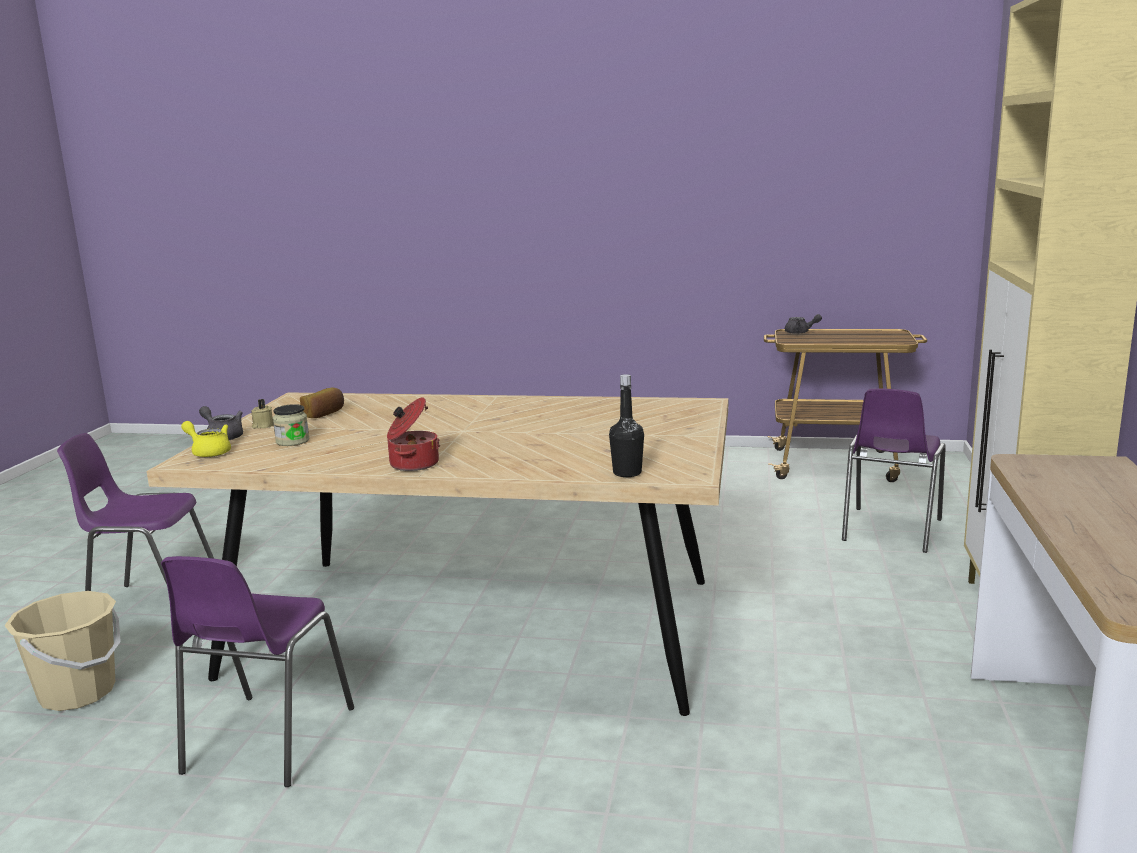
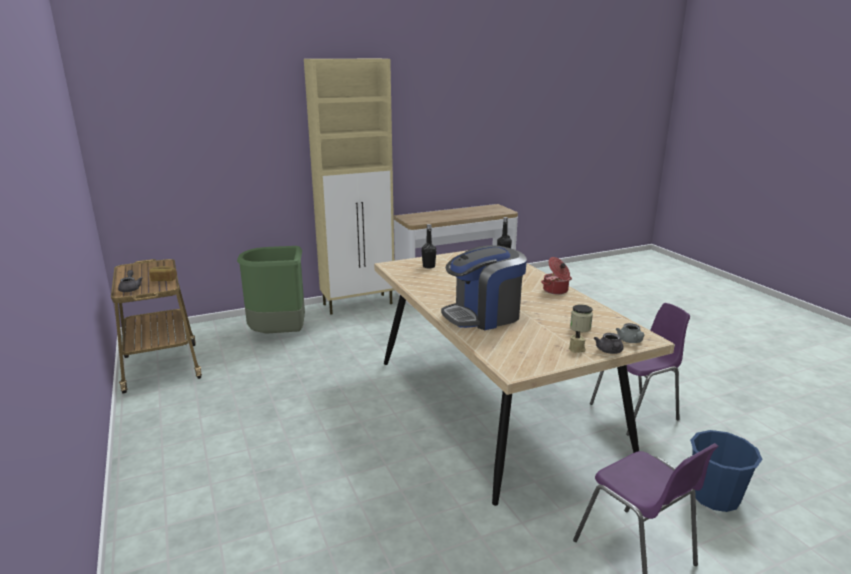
camera: 125 degrees left, 5 degrees up
(77, 693) = (714, 496): beige bucket -> blue bucket
(209, 452) = (630, 341): yellow teapot -> grey teapot
(324, 414) = (530, 342): bread -> bread (164, 279)
(427, 411) = (483, 315): none -> coffee machine
(661, 420) = (428, 266): none -> black bottle
(889, 531) = (280, 335): purple chair -> green trash can

